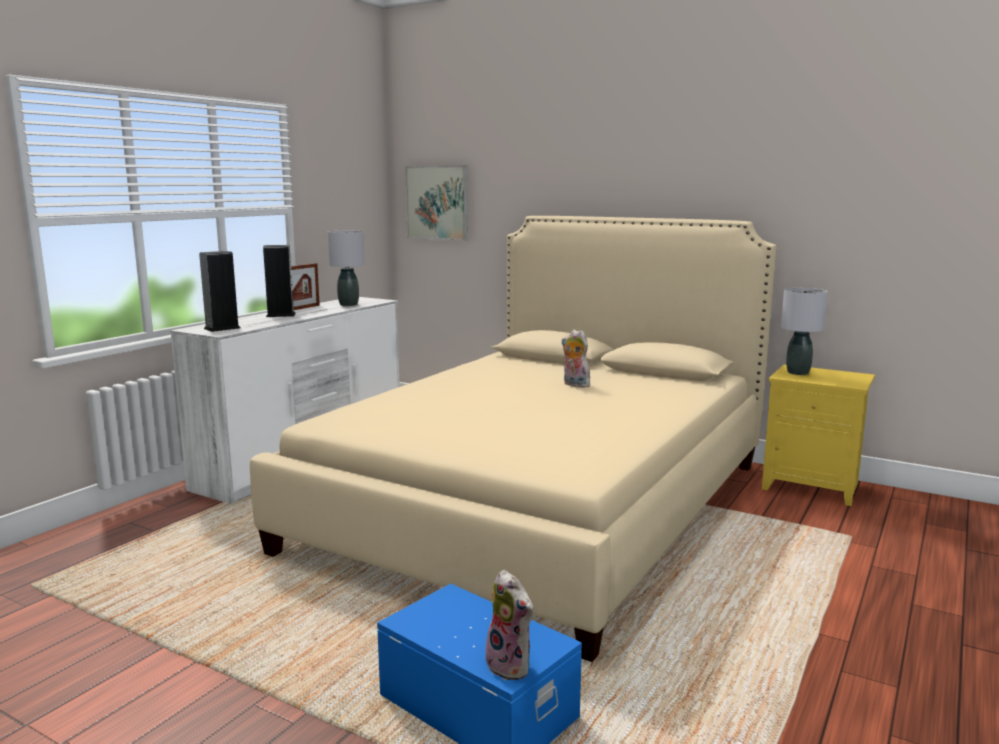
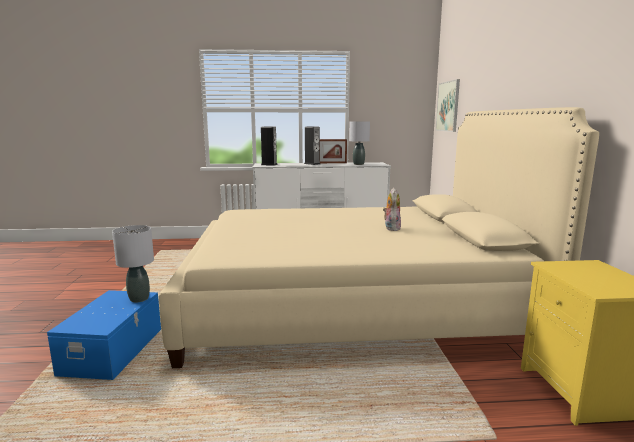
camera: 55 degrees right, 0 degrees up
(512, 666) = (74, 325): plush toy -> none
(798, 373) = (580, 267): grey table lamp -> grey table lamp (139, 299)

